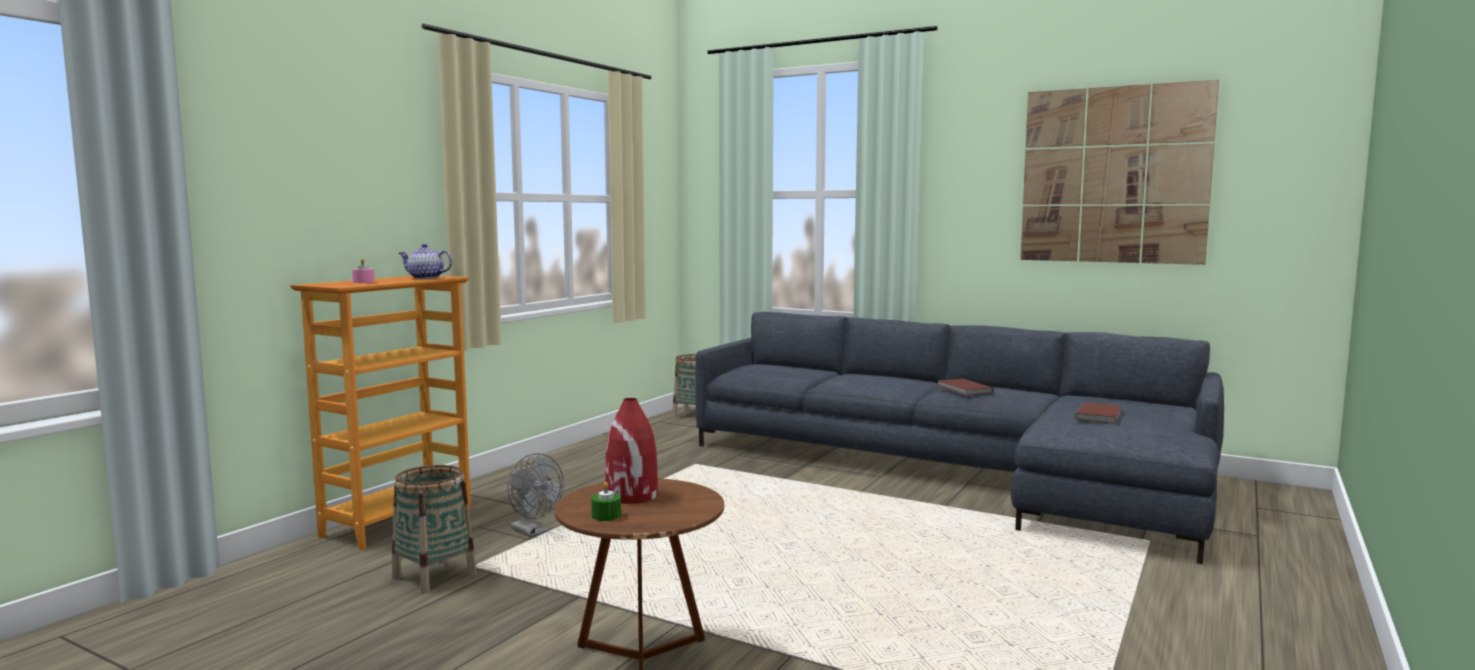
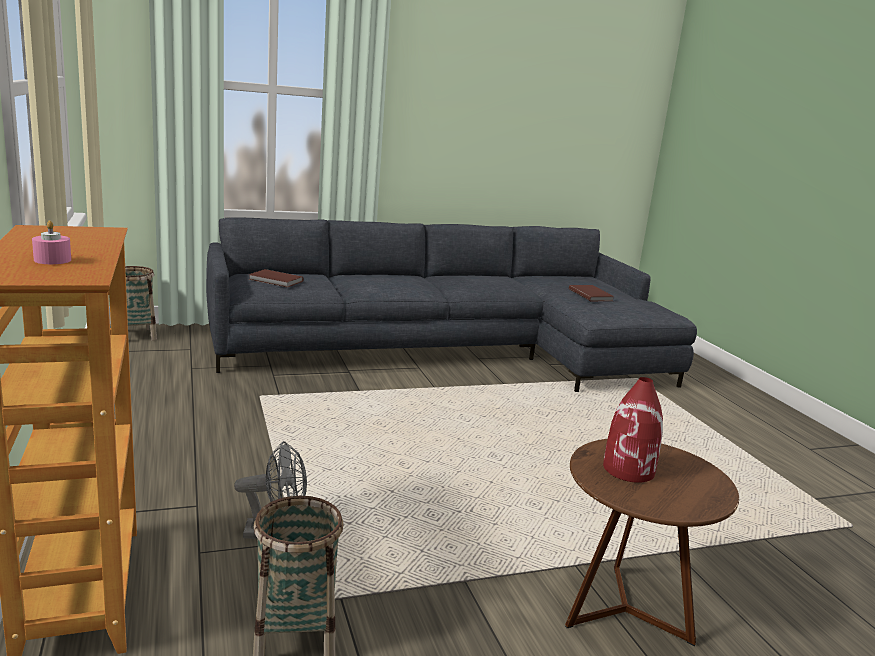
camera: 50 degrees left, 10 degrees up
(425, 278) = (81, 236): teapot -> none
(606, 515) = (676, 499): green candle -> none
(963, 389) = (473, 283): brown book -> brown book (276, 280)
(1114, 175) = (530, 98): picture -> none

